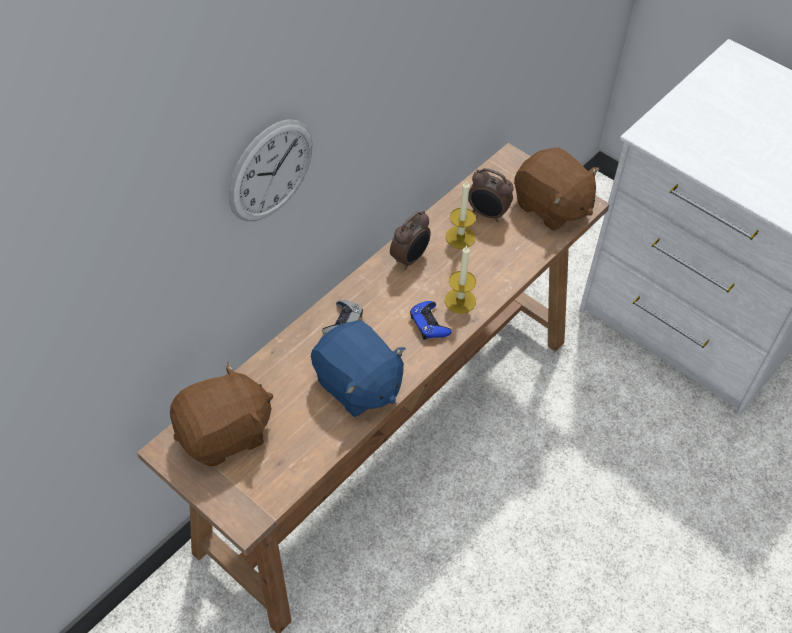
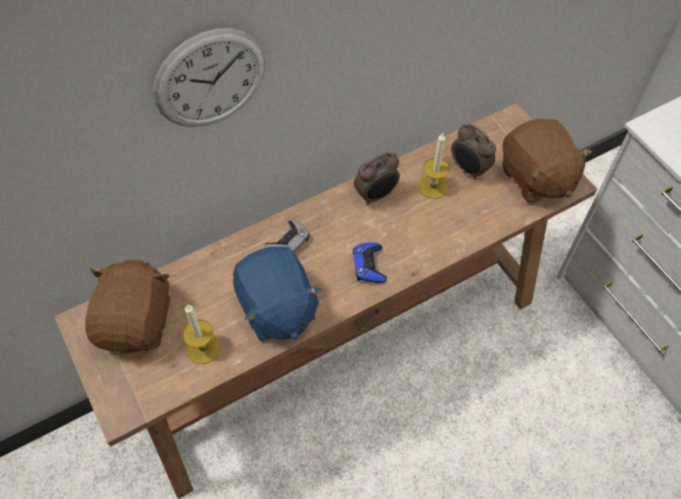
camera: 20 degrees right, 5 degrees up
(225, 434) = (137, 322): brown plush toy -> brown plush toy turned 75 degrees counterclockwise
(460, 301) = (408, 250): candle -> candle (203, 347)

